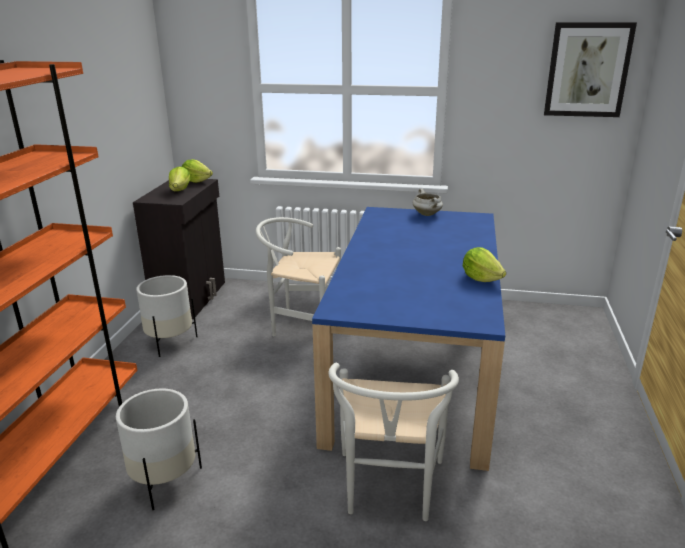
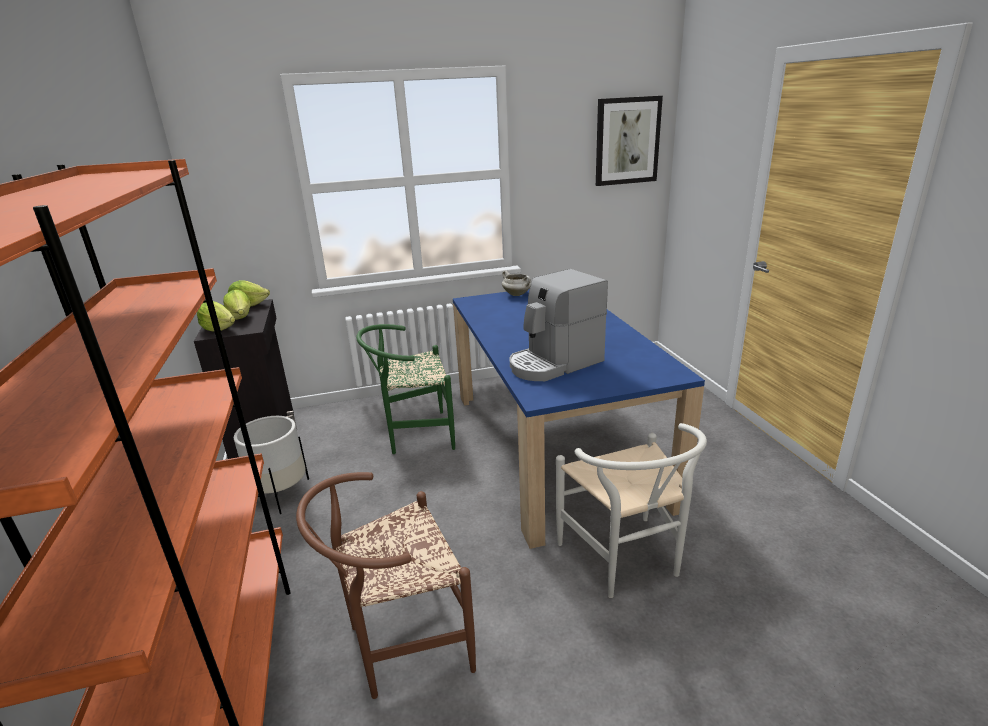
camera: 25 degrees left, 0 degrees up
(164, 481) = (399, 644): white planter -> brown chair
(301, 325) = (414, 435): white chair -> green chair
(384, 284) = (554, 363): none -> coffee machine
(481, 278) = (629, 338): lettuce -> lettuce (219, 329)

